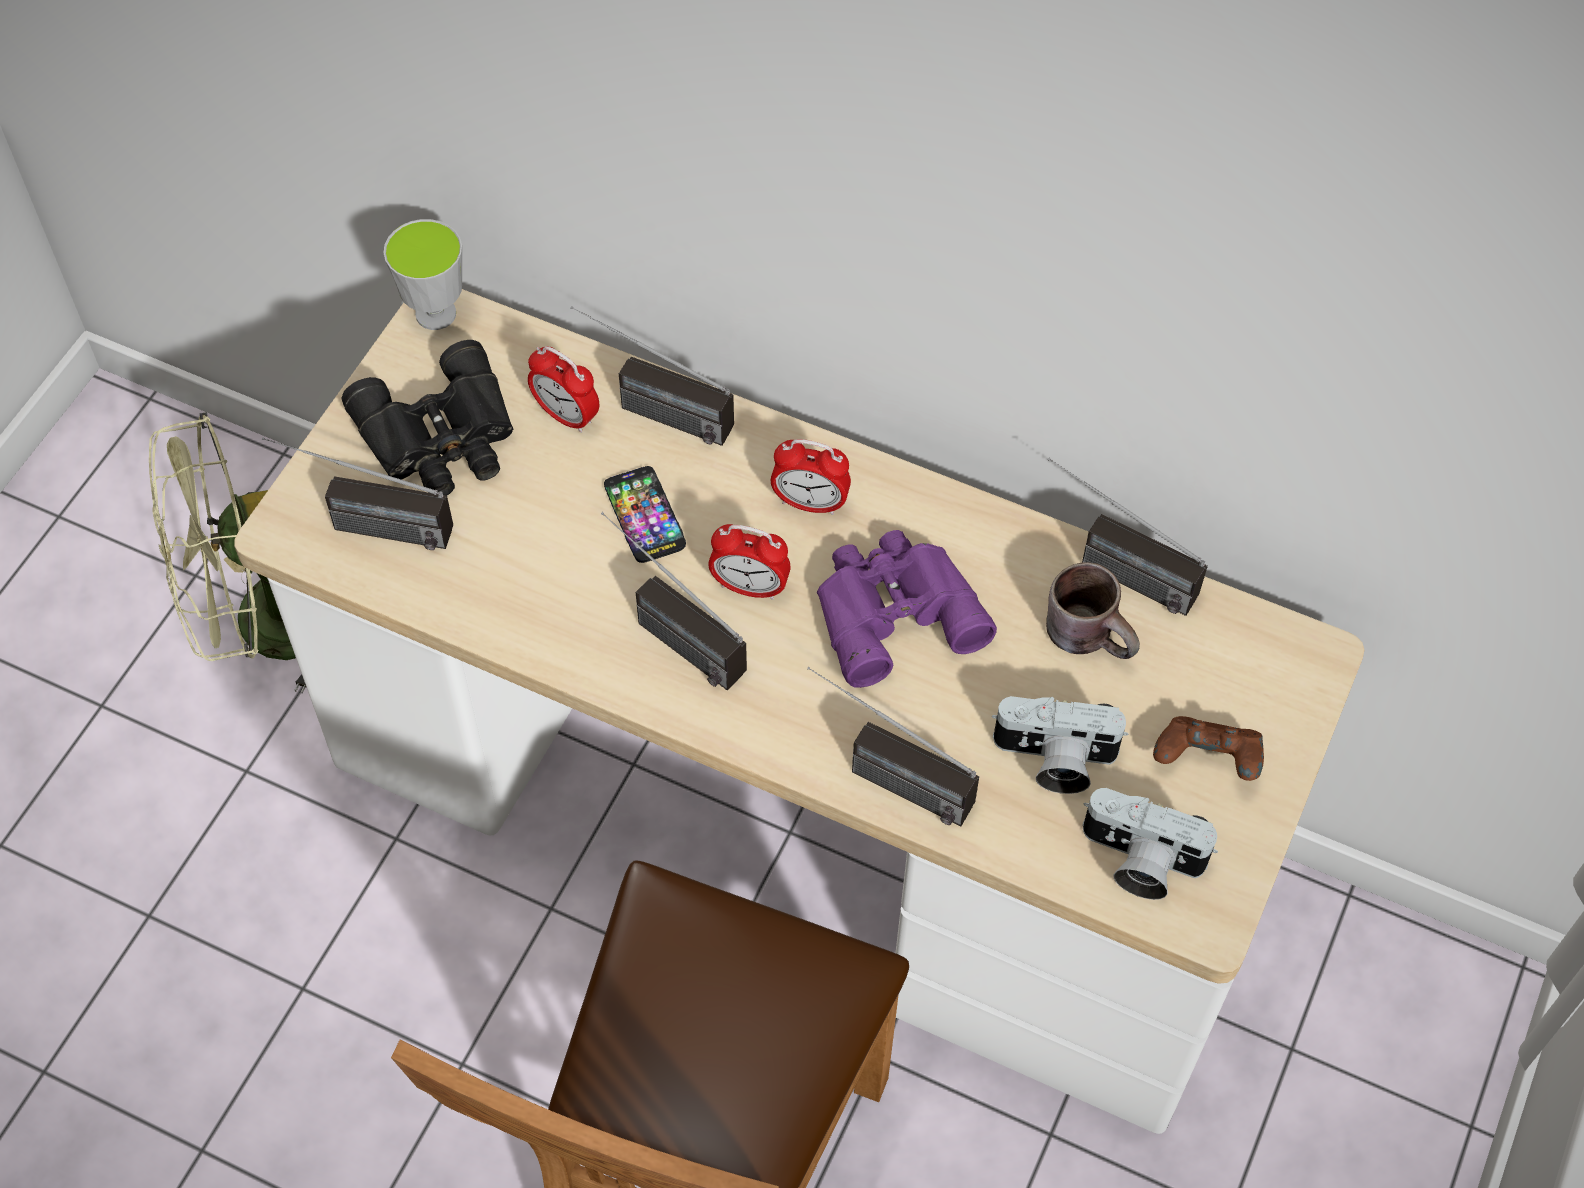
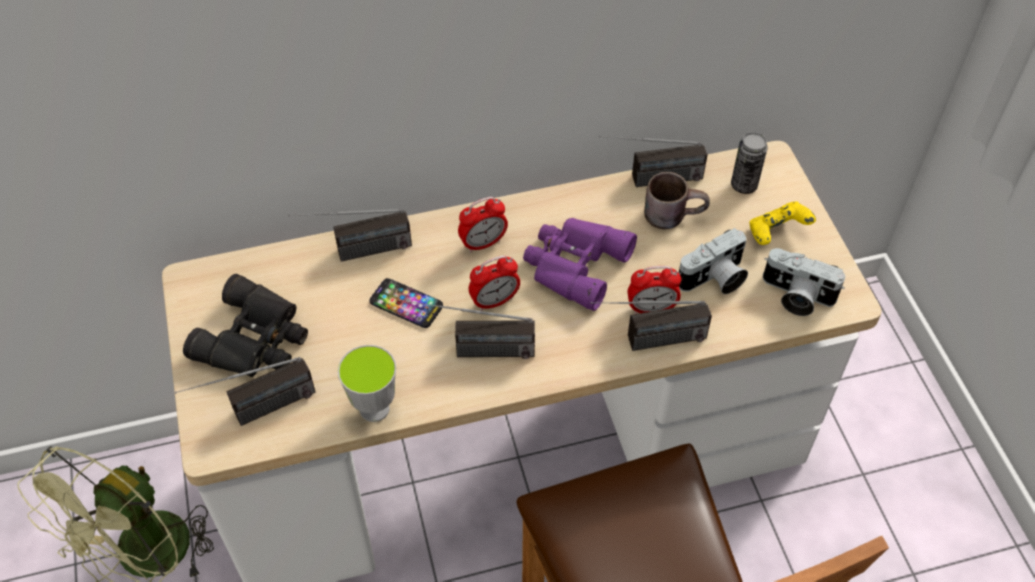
camera: 40 degrees left, 5 degrees down
(436, 314) = (188, 280): cup -> cup (374, 409)
(566, 416) = (314, 284): alarm clock -> alarm clock (651, 309)
(1138, 861) = (795, 296): camera -> camera turned 45 degrees clockwise
(1207, 761) = (777, 233): brown game controller -> yellow game controller
(1234, 664) = (744, 185): none -> can

